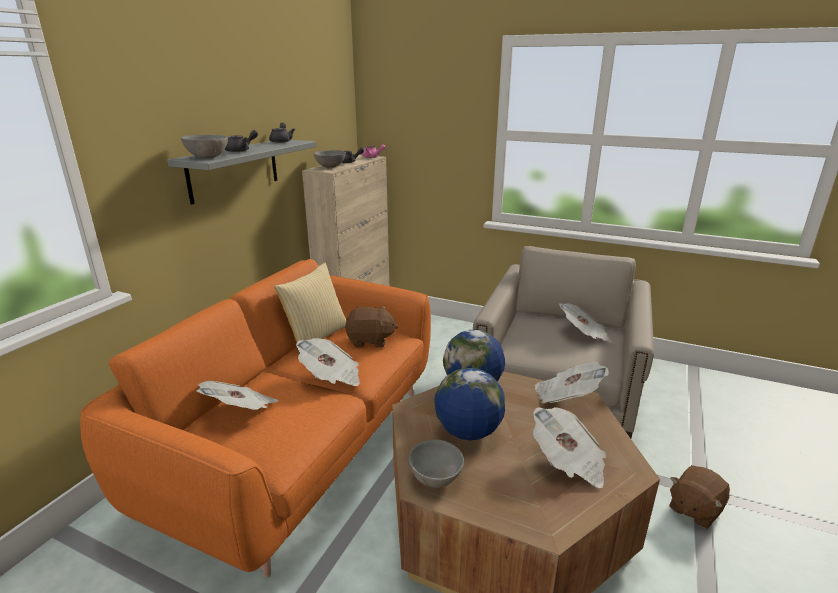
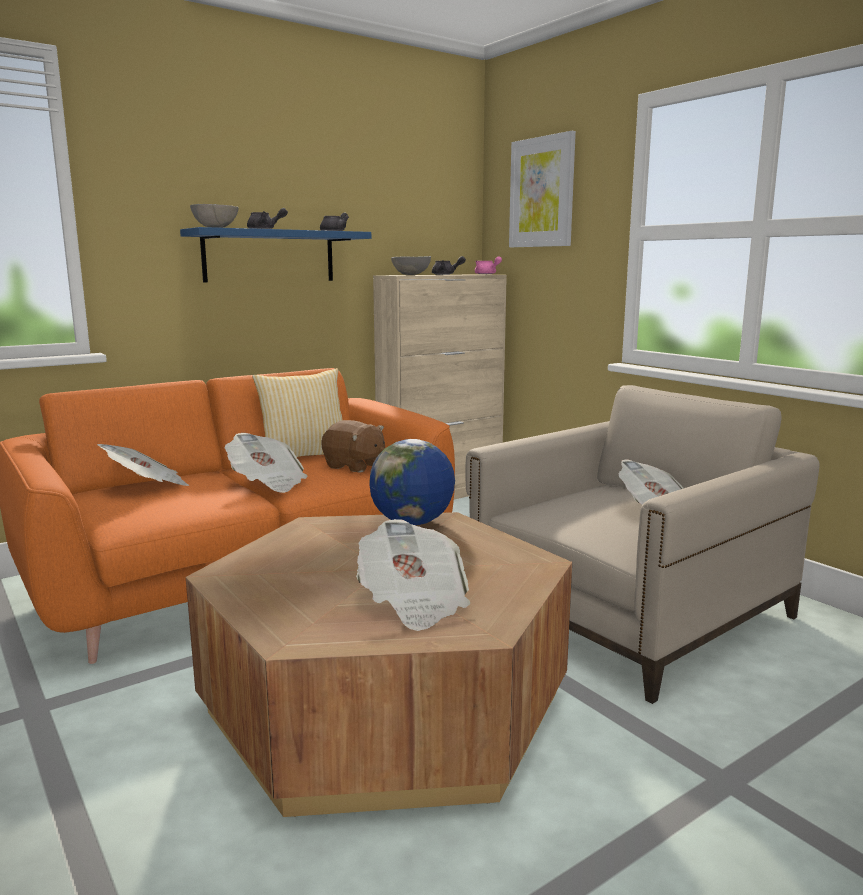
camera: 30 degrees right, 10 degrees down
(234, 170) = (269, 256): grey shelf -> blue shelf
(416, 97) = (542, 192): none -> picture
(436, 478) = (245, 573): grey bowl -> none
(468, 432) = (340, 552): globe -> none
(566, 397) = (517, 555): newspaper -> none
(694, 509) = (683, 795): brown plush toy -> none

